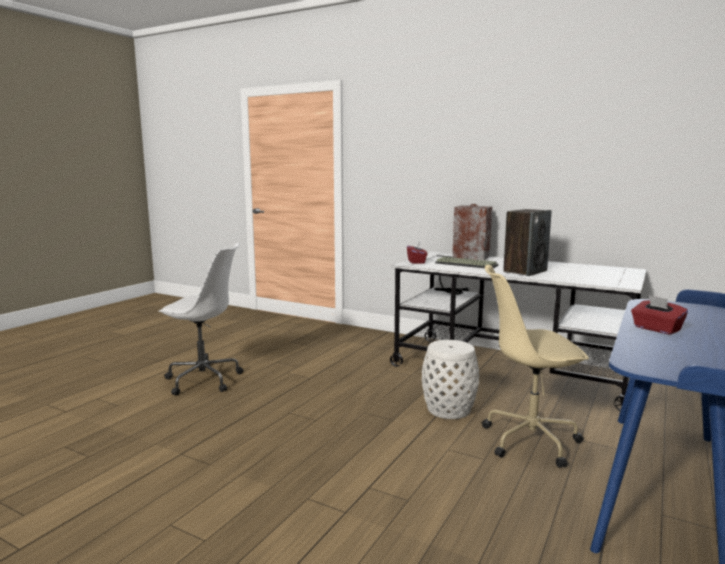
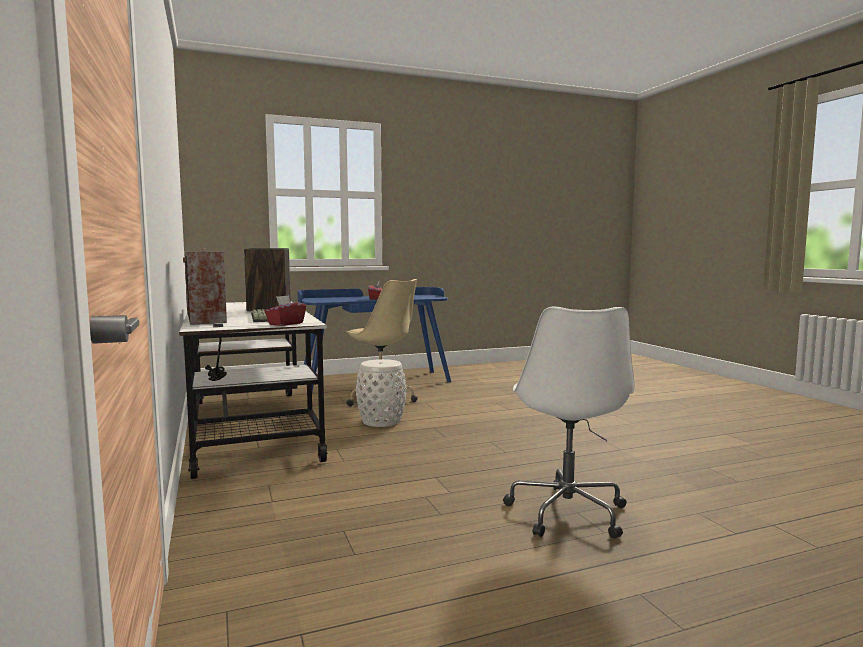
camera: 140 degrees left, 5 degrees down
(205, 380) = (568, 515): white office chair -> white office chair turned 135 degrees counterclockwise

